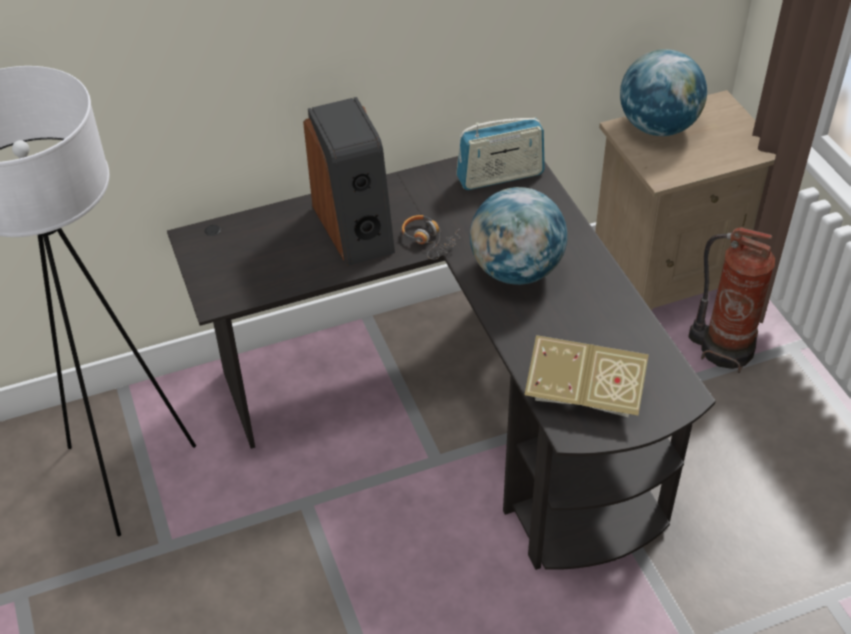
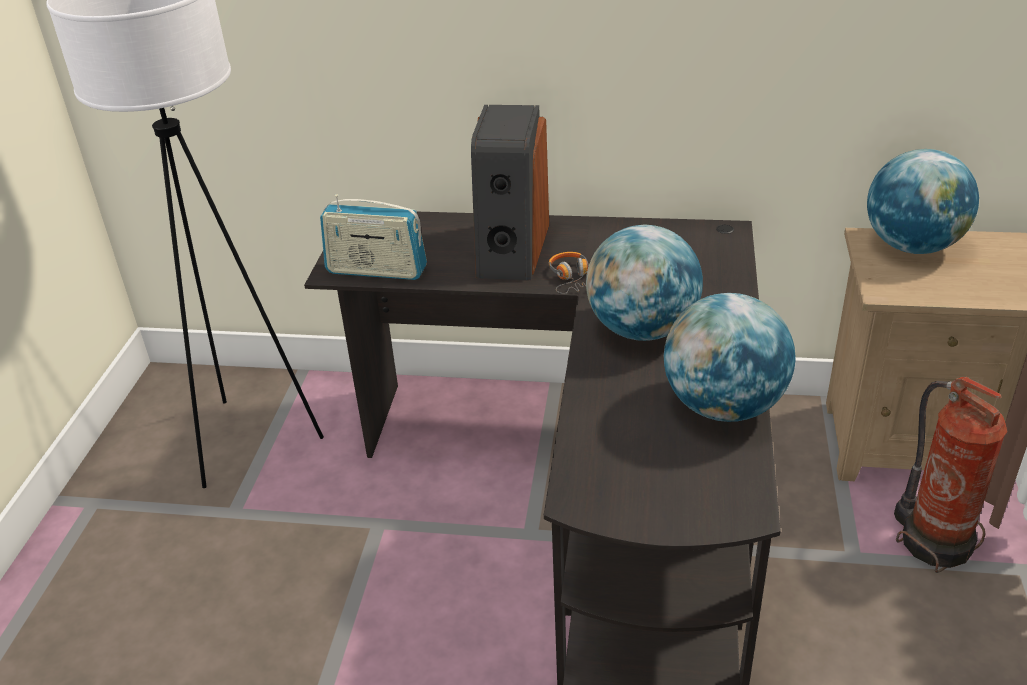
camera: 30 degrees right, 10 degrees down
(500, 176) = (693, 245): radio -> radio (376, 270)
(584, 394) = (622, 467): book -> none
(618, 317) = (723, 406): none -> globe

